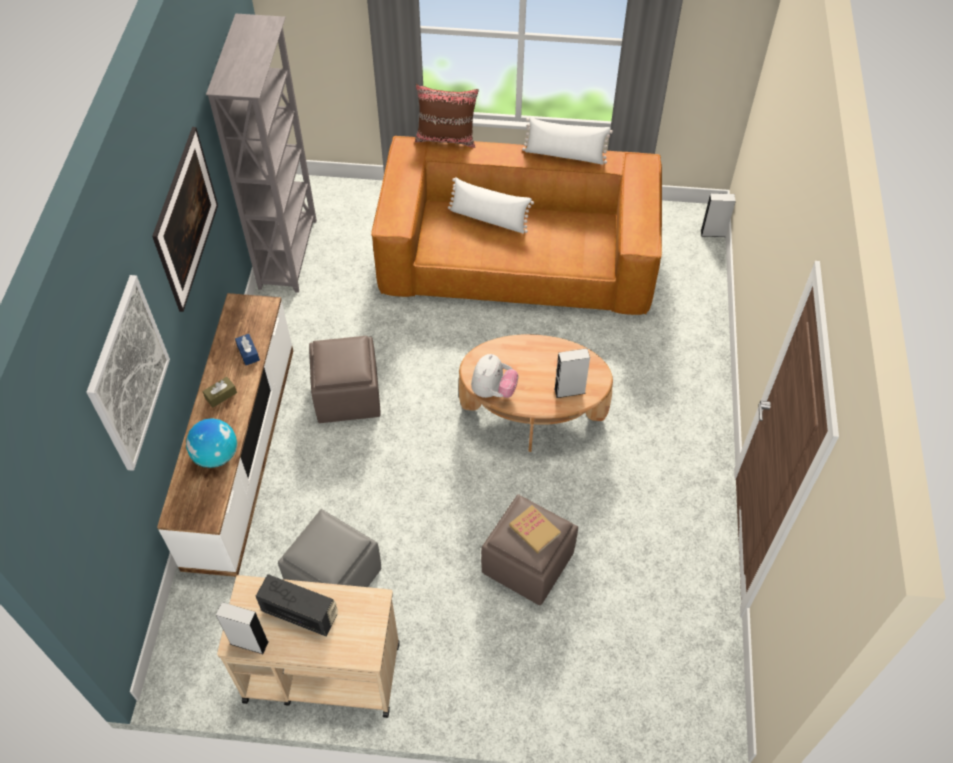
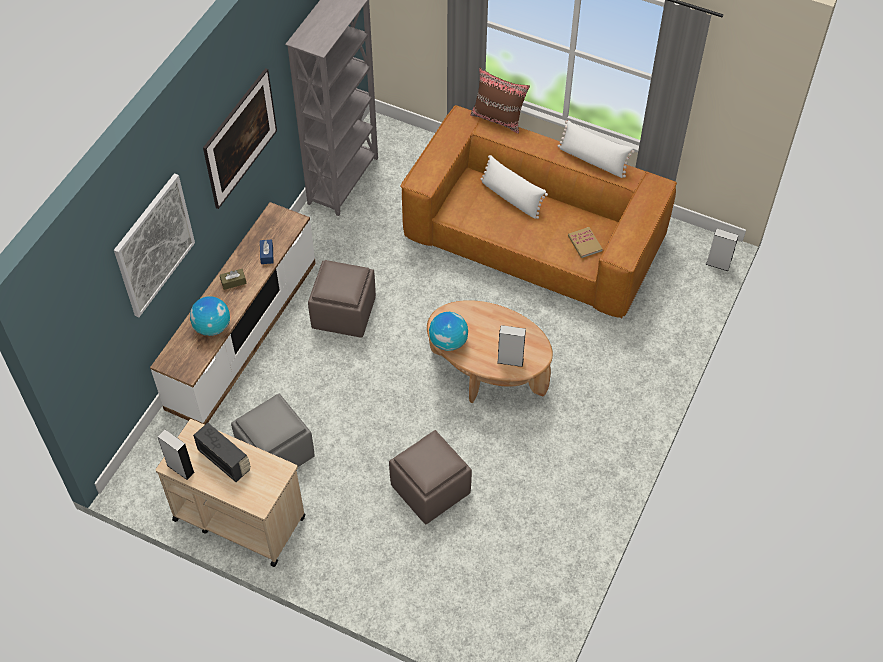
camera: 20 degrees right, 0 degrees up
(493, 391) = (448, 342): plush toy -> globe
(534, 530) = (433, 460): book -> book (585, 243)

